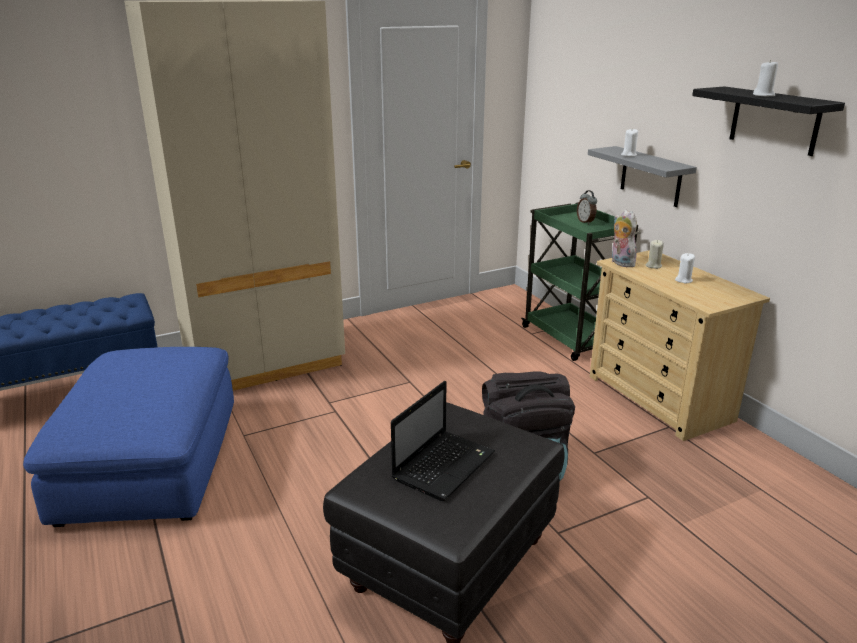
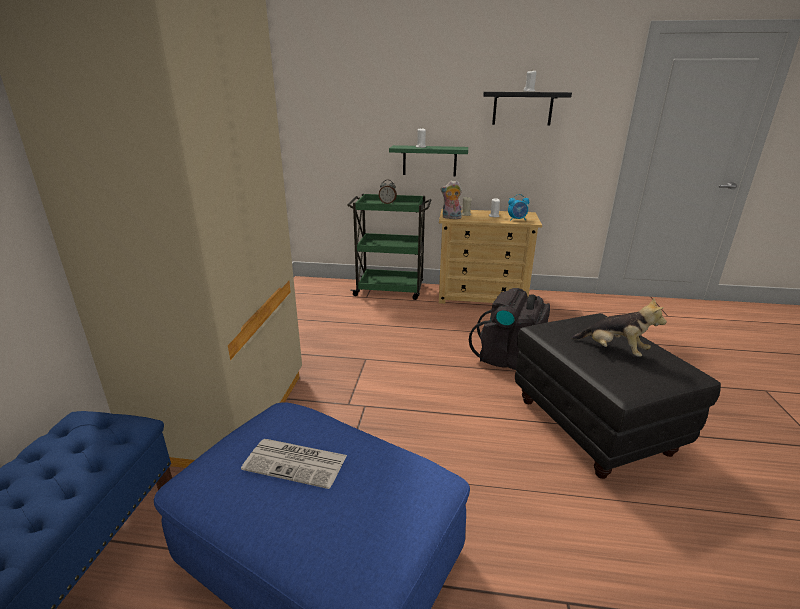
camera: 55 degrees left, 0 degrees up
(140, 374) = (297, 462): none -> newspaper
(444, 465) = (613, 350): laptop -> plush toy
(651, 176) = (429, 160): grey shelf -> green shelf
(698, 295) = (517, 219): none -> alarm clock

